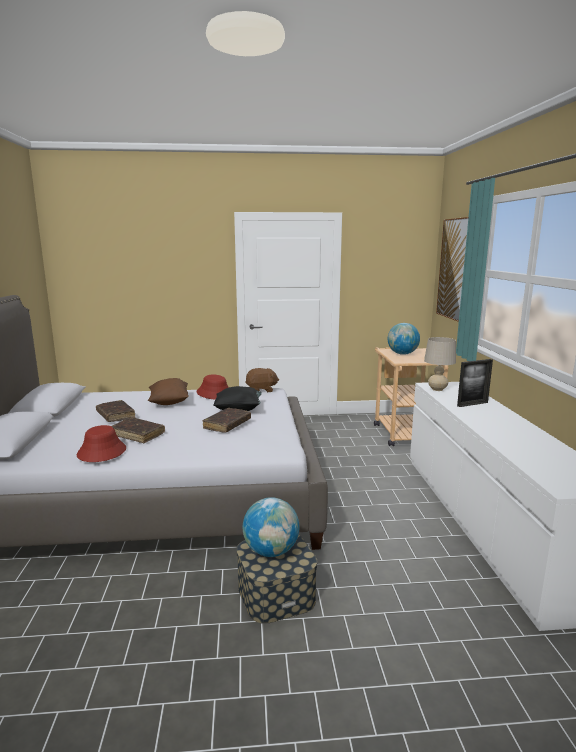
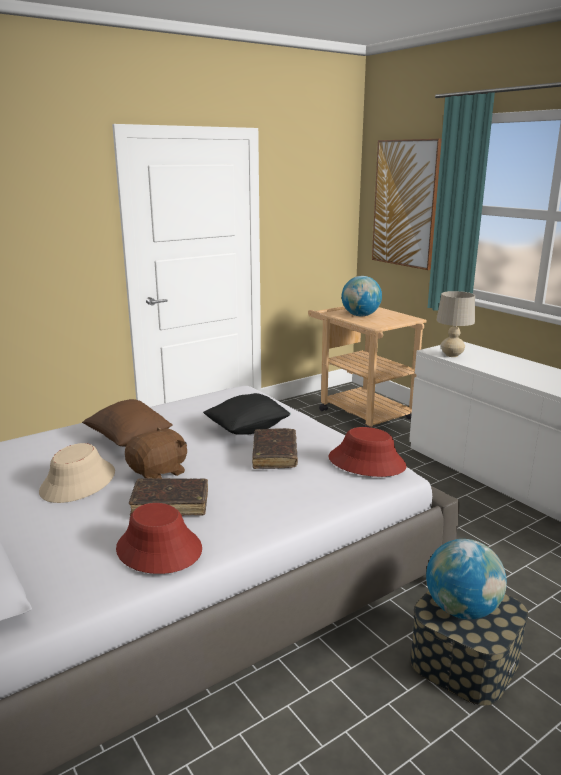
camera: 30 degrees left, 5 degrees up
(115, 416) = (78, 482): brown book -> beige hat
(215, 393) = (175, 411): red hat -> red hat (367, 462)
(261, 390) = (230, 393): brown plush toy -> brown plush toy (159, 473)
(472, 404) = (512, 367): picture frame -> none

